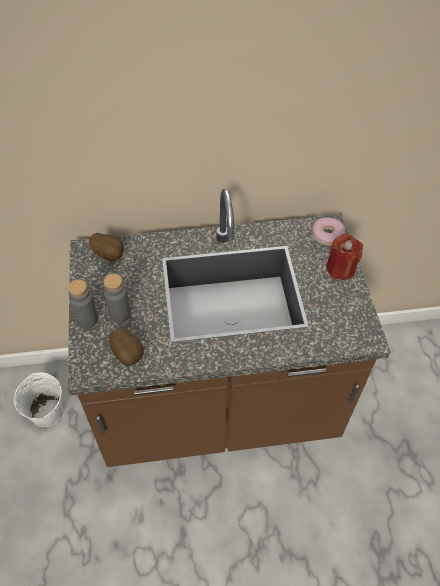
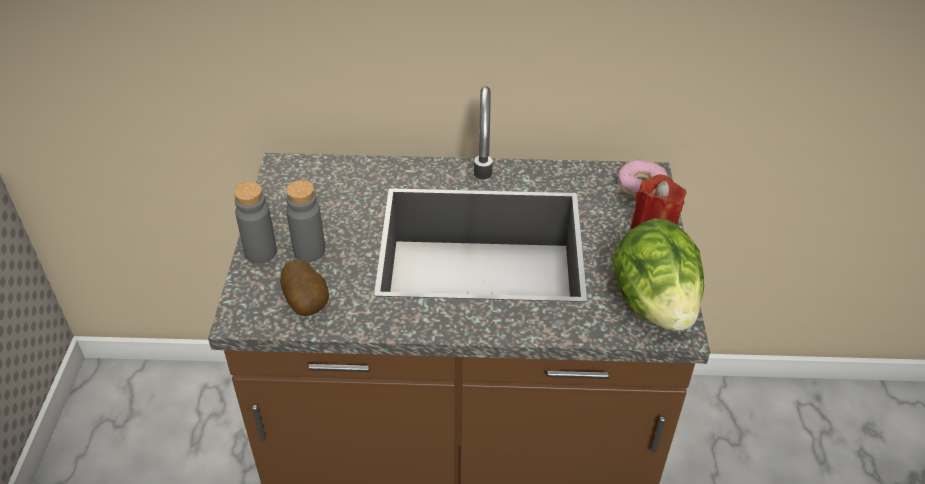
camera: 10 degrees right, 10 degrees down
(47, 411) = (204, 429): white bucket -> none
(109, 254) = (315, 176): potato -> none
(350, 322) = (653, 304): none -> lettuce

